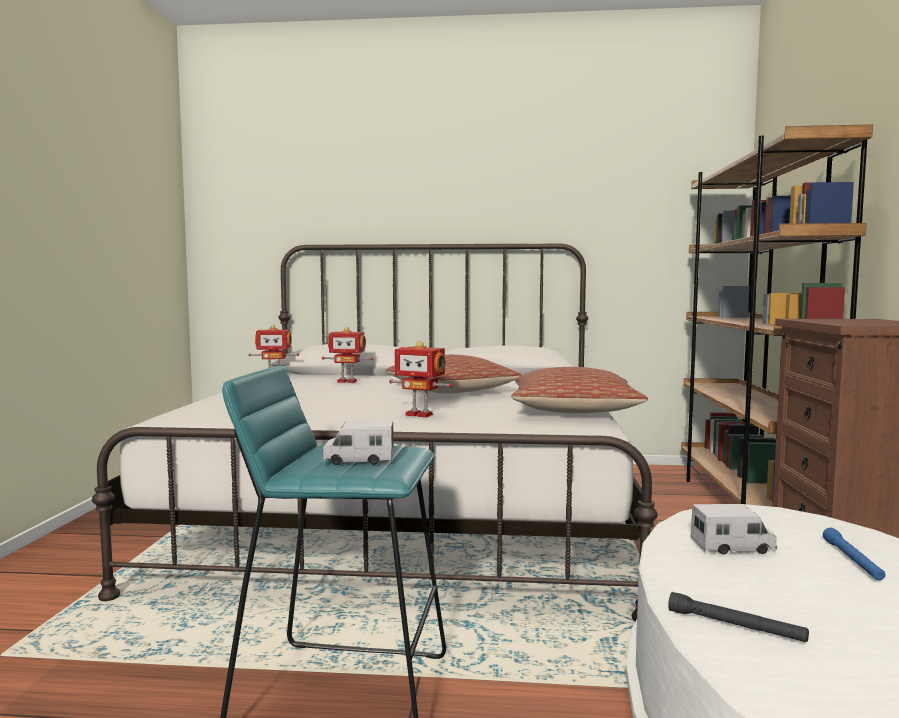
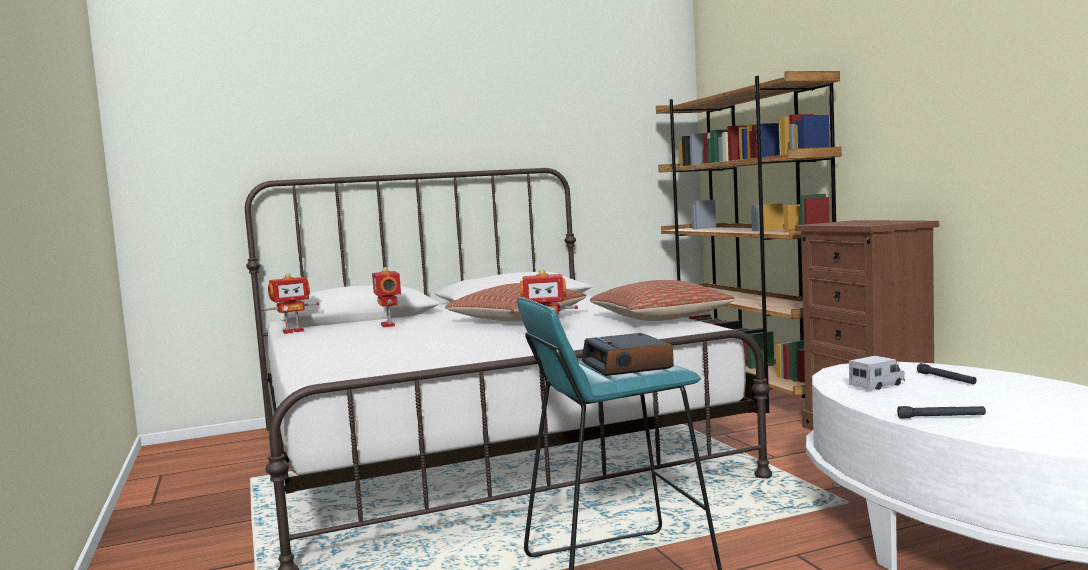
camera: 25 degrees left, 0 degrees up
(347, 381) = (389, 325): toy robot -> toy robot turned 90 degrees clockwise
(358, 460) = (628, 365): toy truck -> alarm clock
(852, 560) = (946, 379): blue flashlight -> black flashlight

